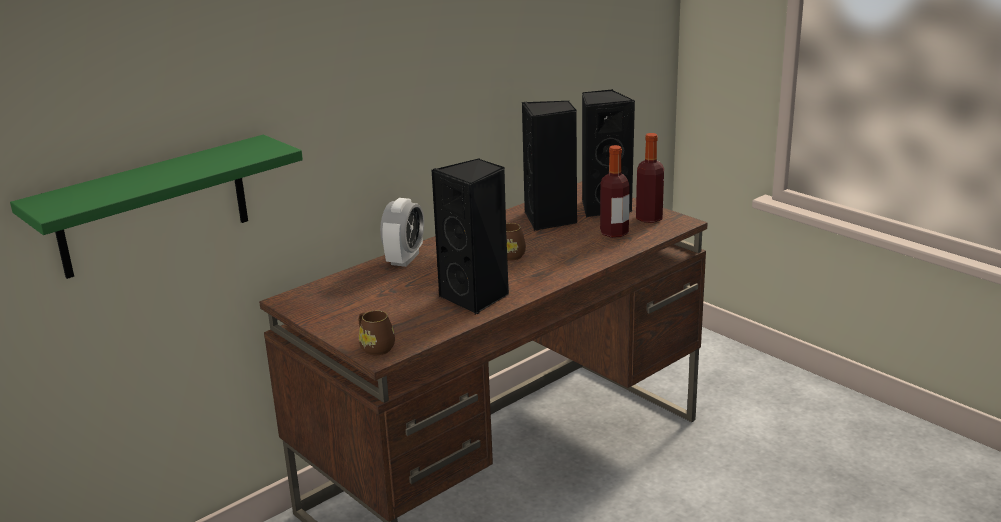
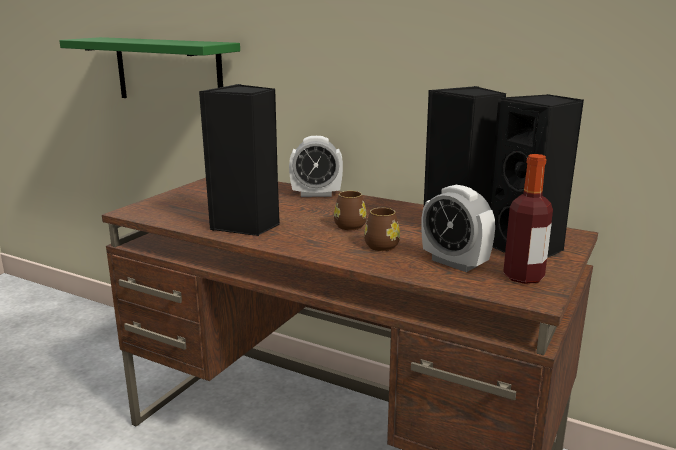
camera: 70 degrees right, 5 degrees down
(374, 347) = (144, 208): brown mug -> brown mug (383, 244)
(614, 233) = (454, 263): bottle -> alarm clock

